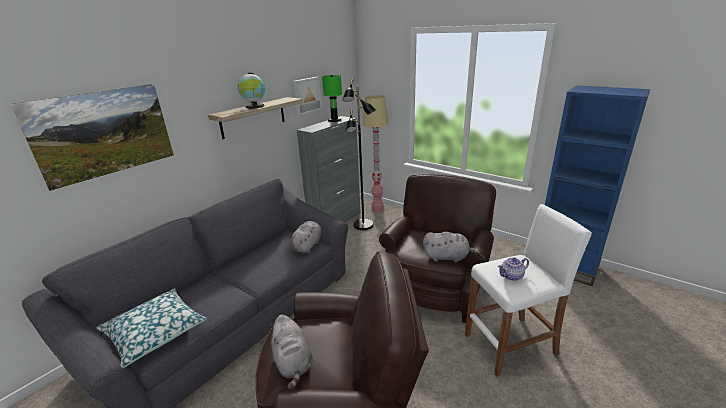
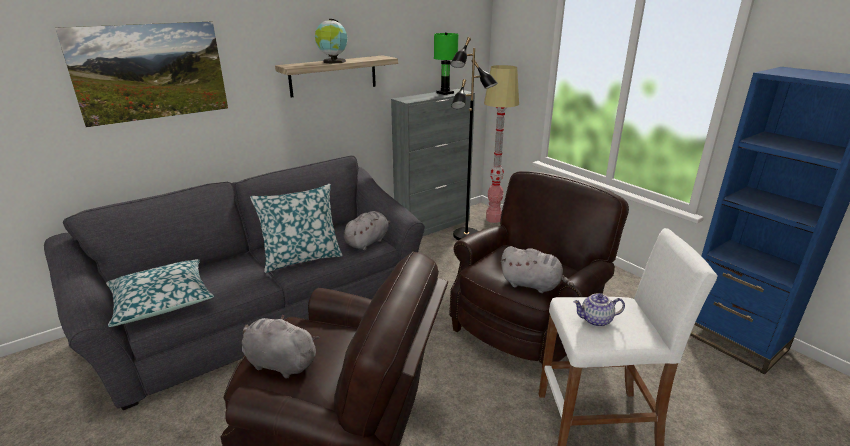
camera: 15 degrees right, 0 degrees up
(261, 269) = (302, 258): none -> pillow
(293, 362) = (279, 363): grey plush toy -> grey plush toy turned 120 degrees clockwise
(306, 95) = (410, 56): picture -> none

